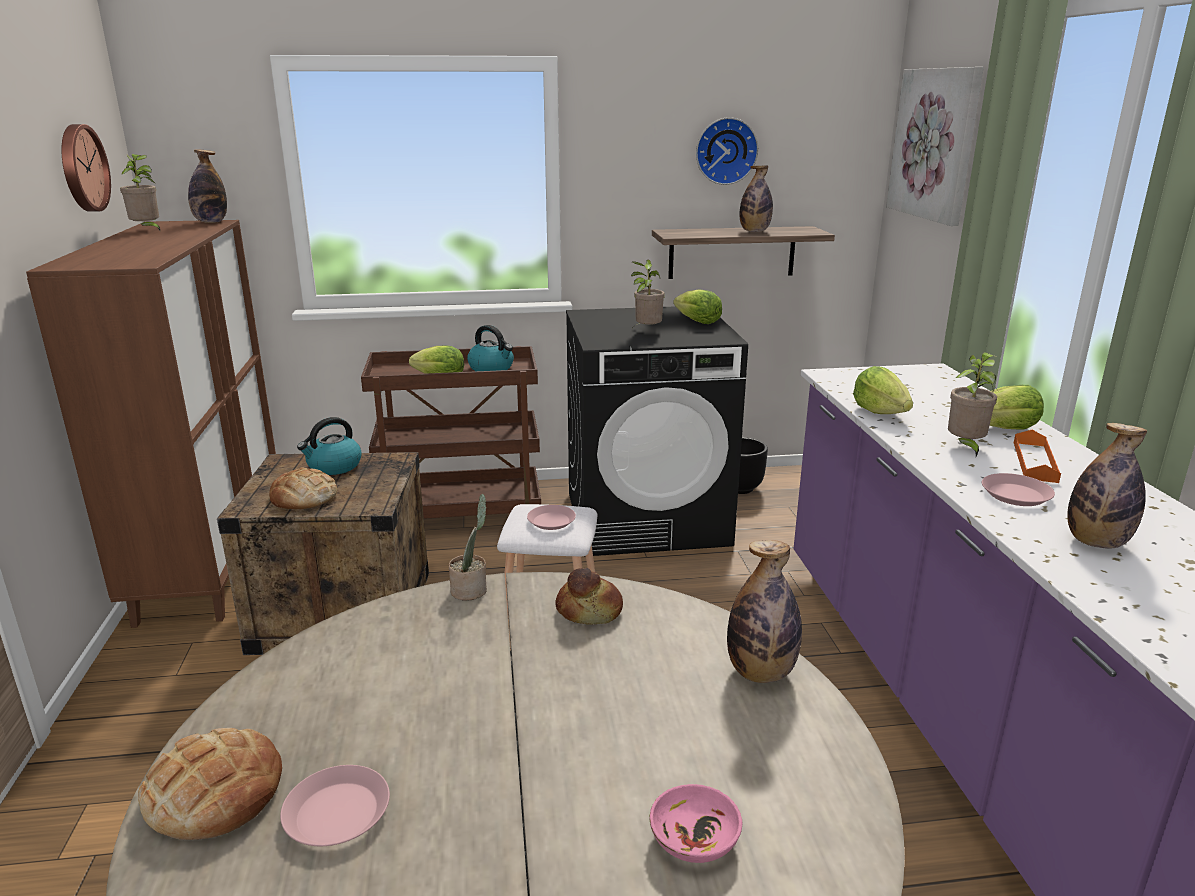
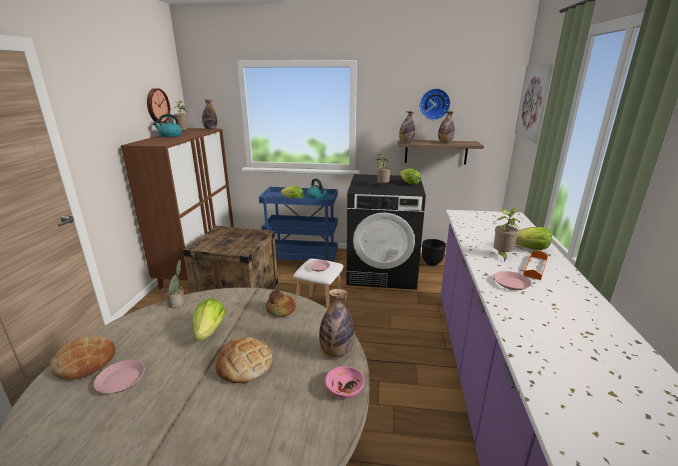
camera: 15 degrees right, 0 degrees up
(303, 497) = (218, 244): bread -> bread (244, 364)
(334, 467) = (237, 233): kettle -> kettle (170, 136)
(463, 517) = (302, 261): brown cart -> blue cart
(471, 590) = (239, 293): potted plant -> potted plant (177, 303)
(693, 838) = (252, 424): pink bowl -> pink bowl (344, 388)
(880, 412) = (470, 234): lettuce -> lettuce (210, 331)
(1096, 543) = (538, 314): bottle -> bottle (406, 142)

